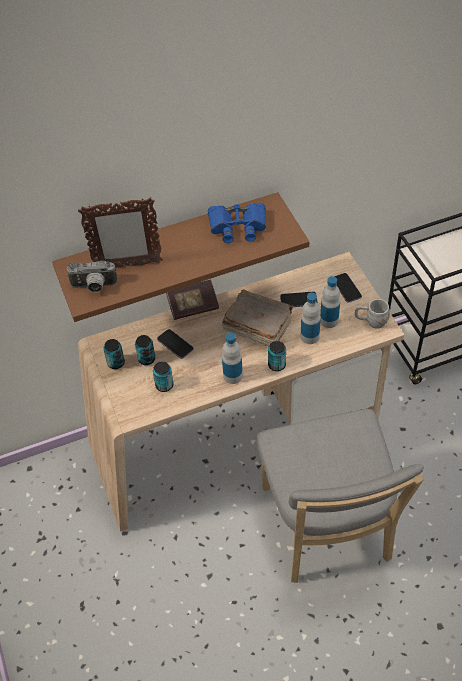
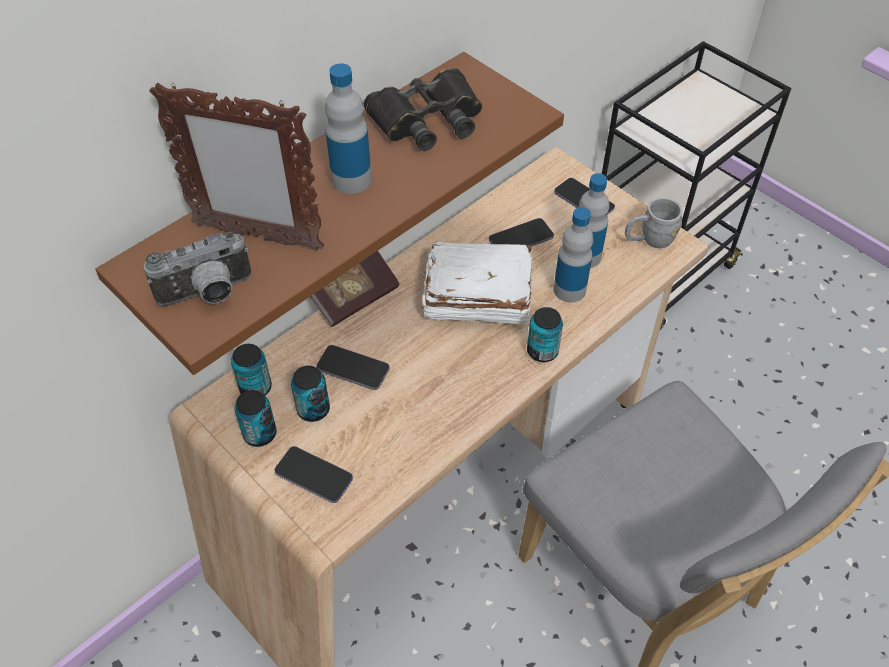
camera: 25 degrees left, 0 degrees up
(127, 265) = (257, 237): picture frame -> picture frame turned 45 degrees clockwise
(132, 391) = (314, 476): none -> phone
(164, 385) = (368, 446): can -> can (255, 387)
(233, 376) = (479, 392): bottle -> bottle (351, 179)
(238, 226) = (427, 119): blue binoculars -> black binoculars
(257, 326) = (475, 297): brown book -> white book

